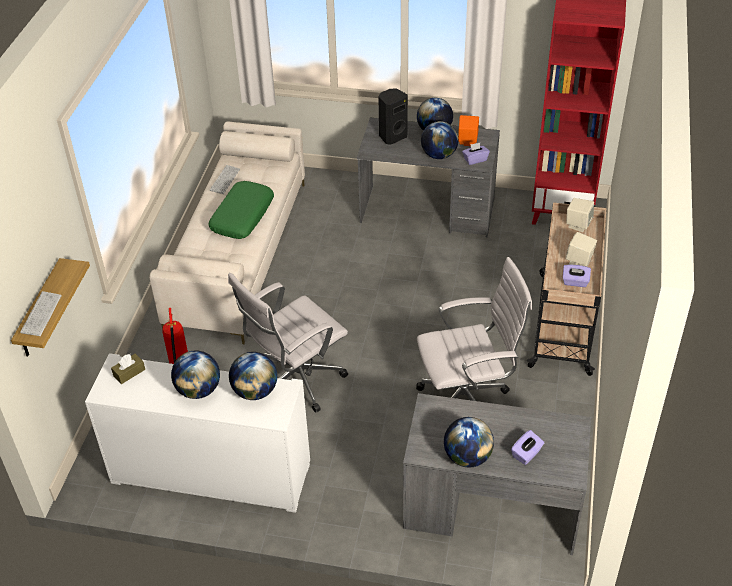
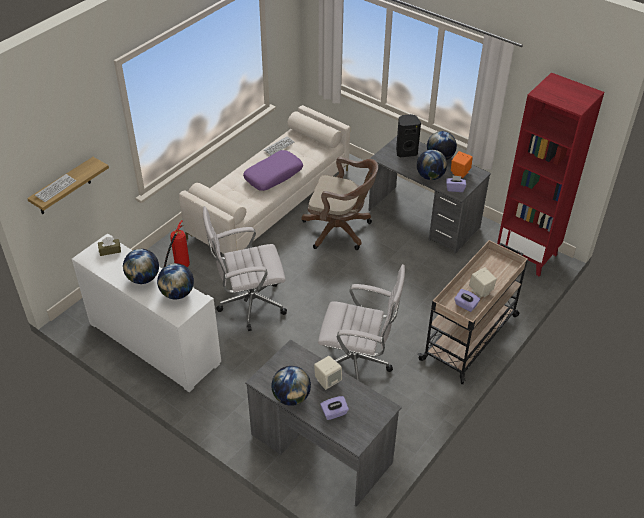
camera: 25 degrees right, 0 degrees up
(242, 216) = (273, 175): green pillow -> purple pillow
(343, 256) = (340, 230): none -> brown office chair
(578, 224) = (500, 263): beige speaker -> beige speaker (327, 380)

